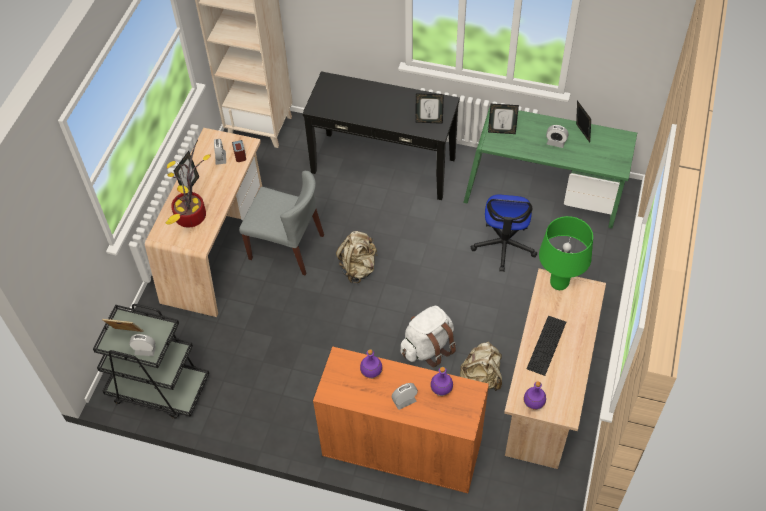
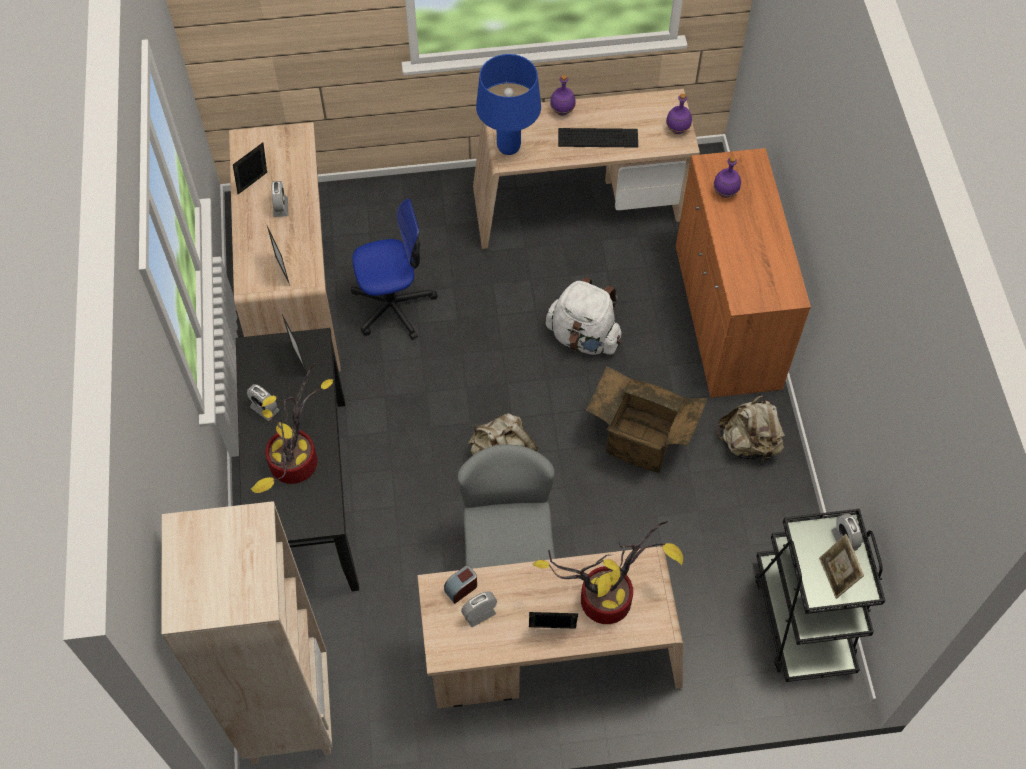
camera: 115 degrees left, 5 degrees up
(329, 348) = (639, 442): none -> cardboard box
(355, 103) = (296, 467): none -> potted plant
(371, 373) = (742, 263): purple bottle -> purple bottle (562, 111)
(404, 401) = (757, 221): alarm clock -> alarm clock (265, 409)
(481, 378) = (597, 271): beige backpack -> beige backpack (749, 443)
(542, 197) = (293, 287): green desk -> beige desk
(559, 283) = (508, 148): green table lamp -> blue table lamp

